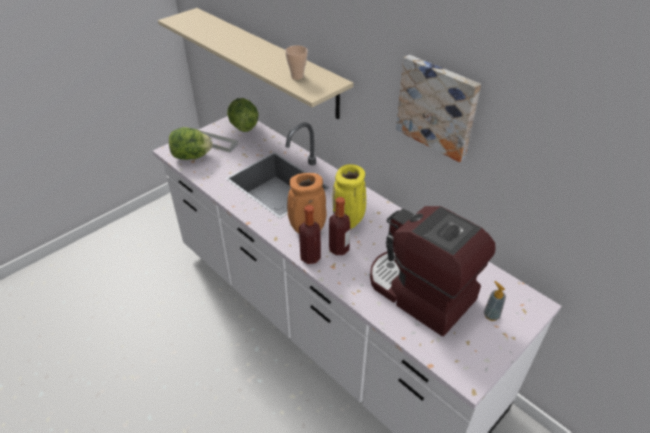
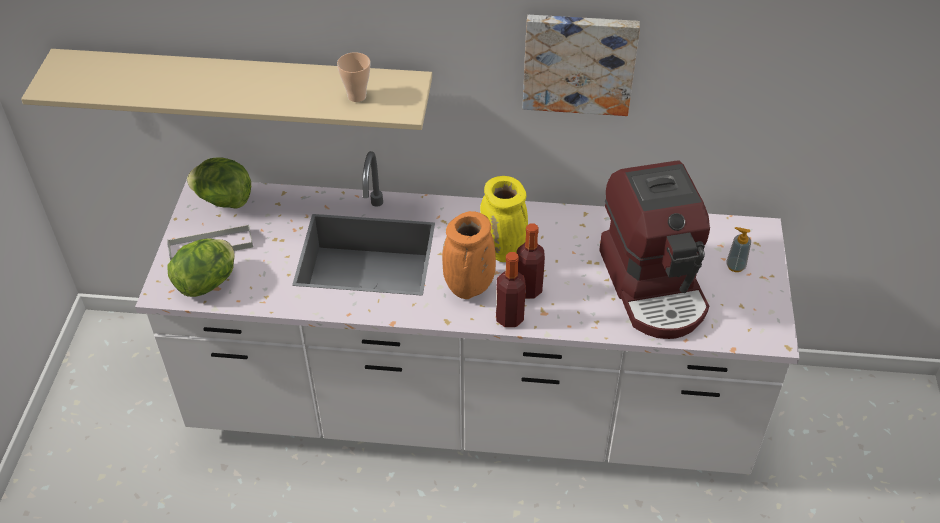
camera: 40 degrees left, 5 degrees up
(419, 293) = (654, 285): coffee machine -> coffee machine turned 105 degrees counterclockwise

